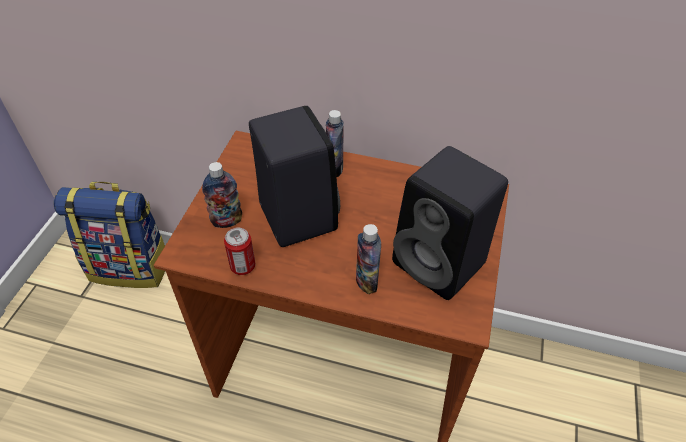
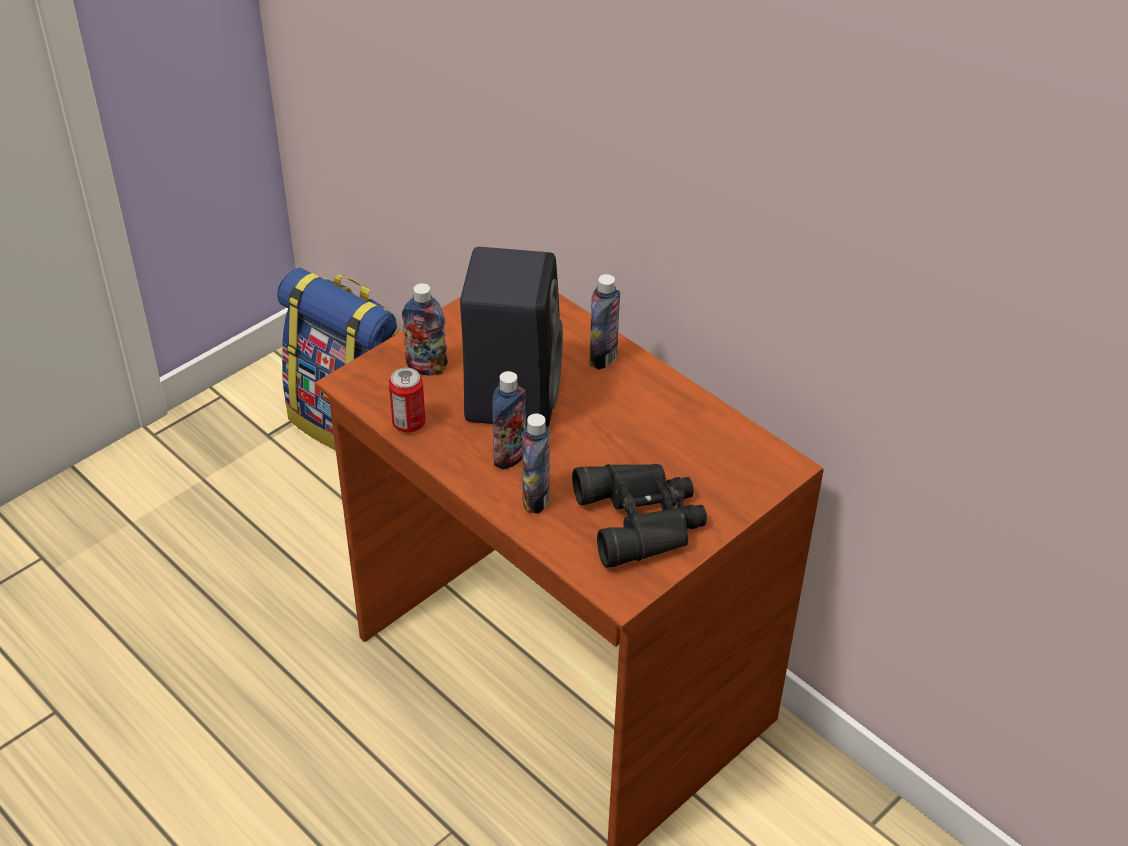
camera: 30 degrees right, 5 degrees down
(327, 259) = (509, 456): none -> bottle
(441, 264) = (643, 519): black speaker -> black binoculars

